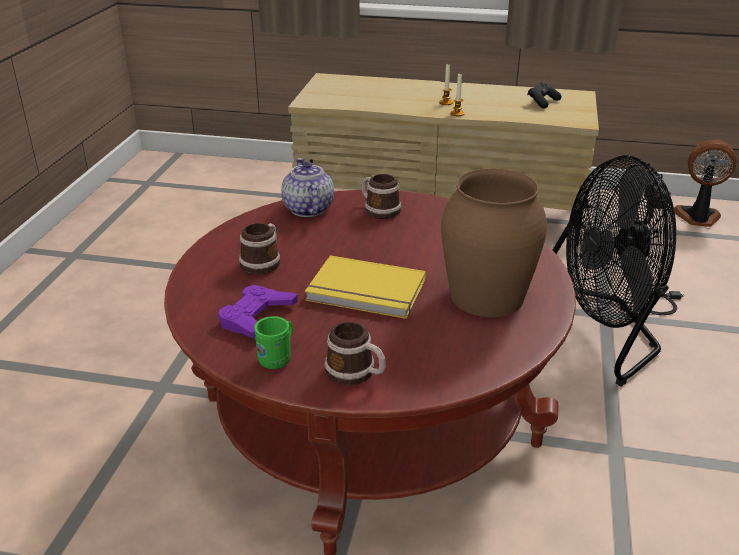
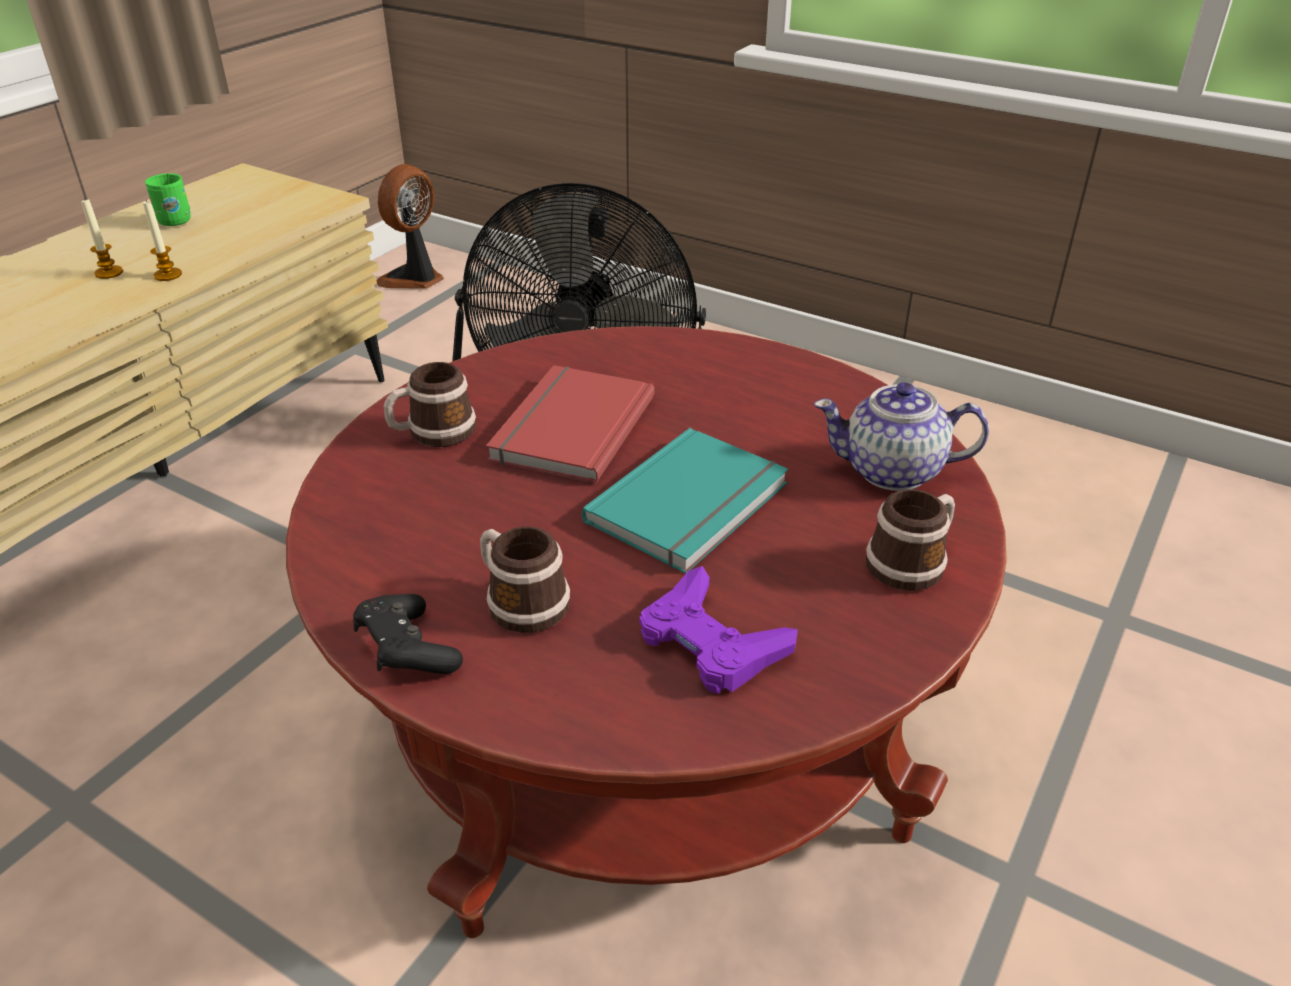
camera: 70 degrees left, 5 degrees up
(278, 358) = (848, 638): green mug -> green mug (173, 220)
(307, 209) = (358, 509): teapot -> teapot (891, 471)
(365, 292) = (693, 505): yellow book -> turquoise book
(411, 242) = (568, 428): none -> red book
(486, 296) = (757, 403): brown vase -> none
(542, 102) = (227, 204): black game controller -> black game controller (407, 652)

